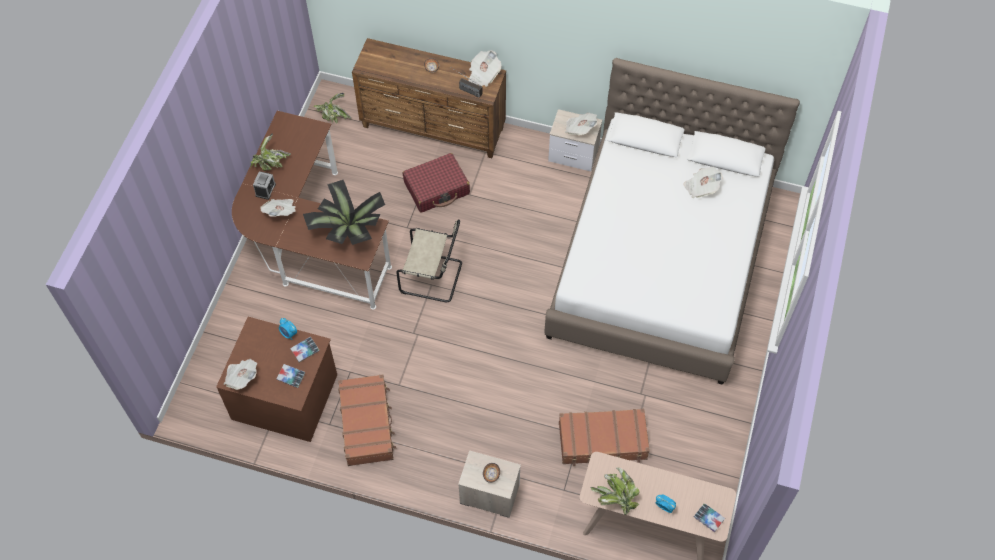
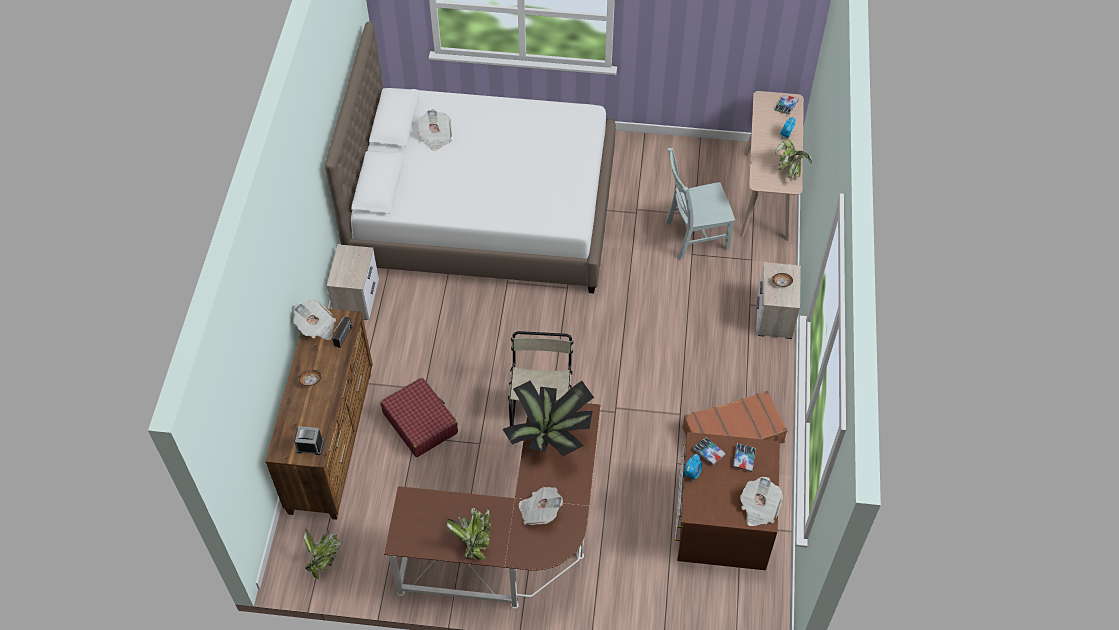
camera: 100 degrees left, 5 degrees down
(265, 190) = (510, 536): alarm clock -> alarm clock (310, 446)
(579, 129) = (353, 262): newspaper -> none
(603, 441) = (694, 236): brown suitcase -> grey chair

